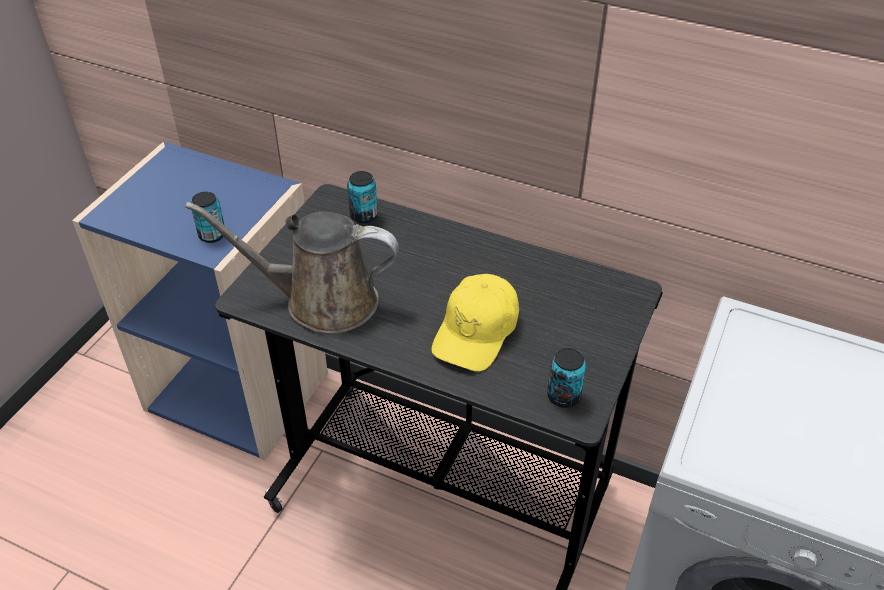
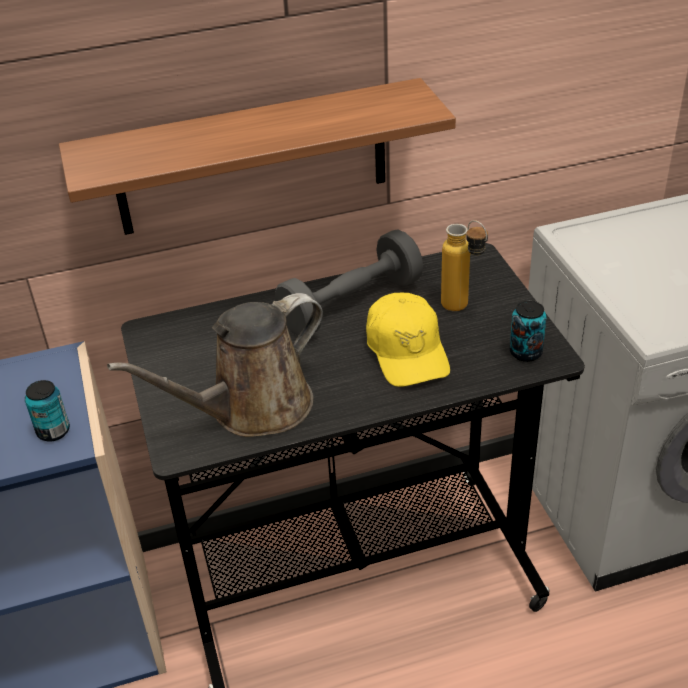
camera: 40 degrees left, 5 degrees down
(363, 215) = (196, 326): can -> none
(454, 99) = (252, 159): none -> shelf
(484, 267) = (351, 305): none -> grey dumbbell
(563, 326) = (463, 309): none -> bottle

